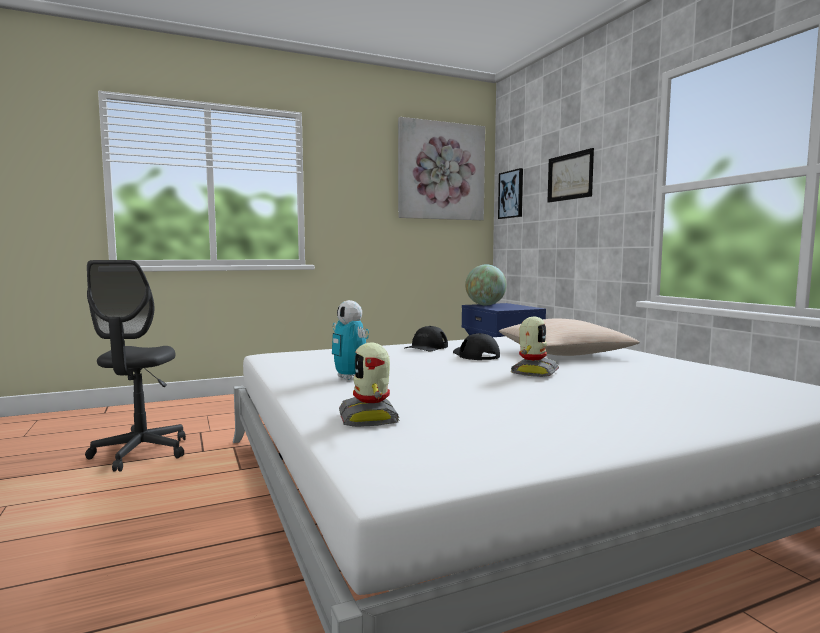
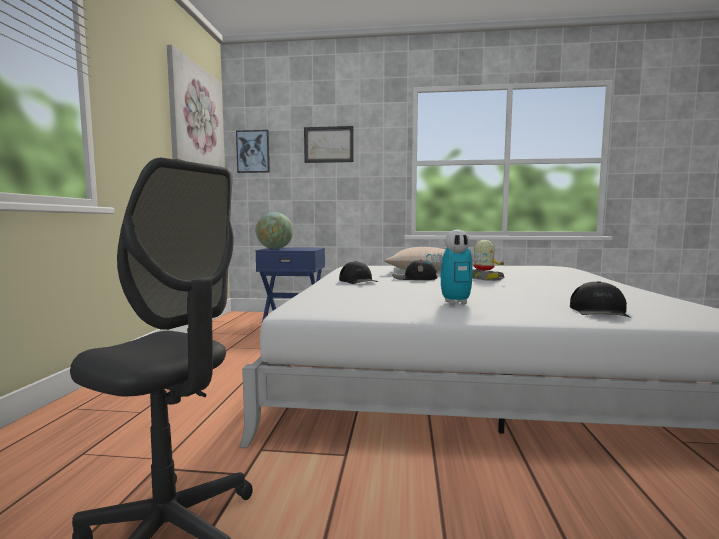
camera: 60 degrees left, 0 degrees up
(370, 418) = (599, 311): toy robot -> black cap

